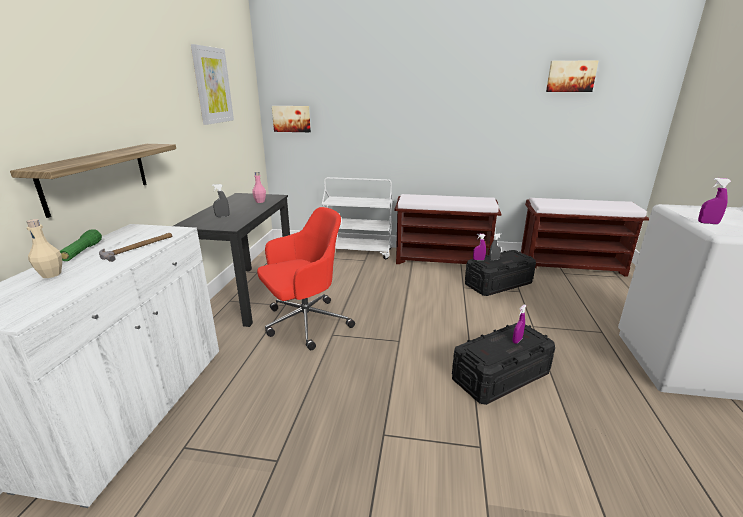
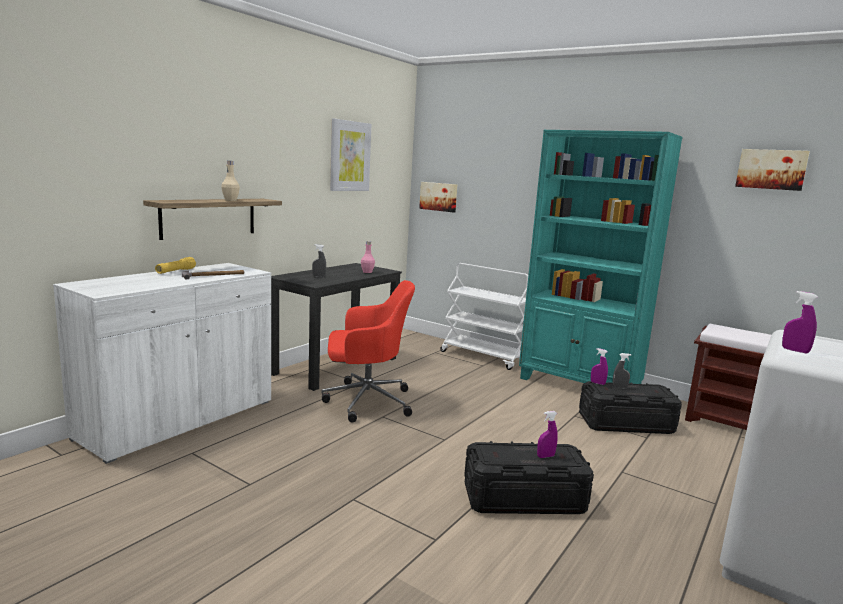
camera: 25 degrees right, 10 degrees down
(51, 274) = (143, 278): beige bottle -> beige bottle (230, 200)
(82, 252) = (175, 271): green flashlight -> yellow flashlight
(443, 260) = (579, 385): brown bench -> turquoise bookcase

